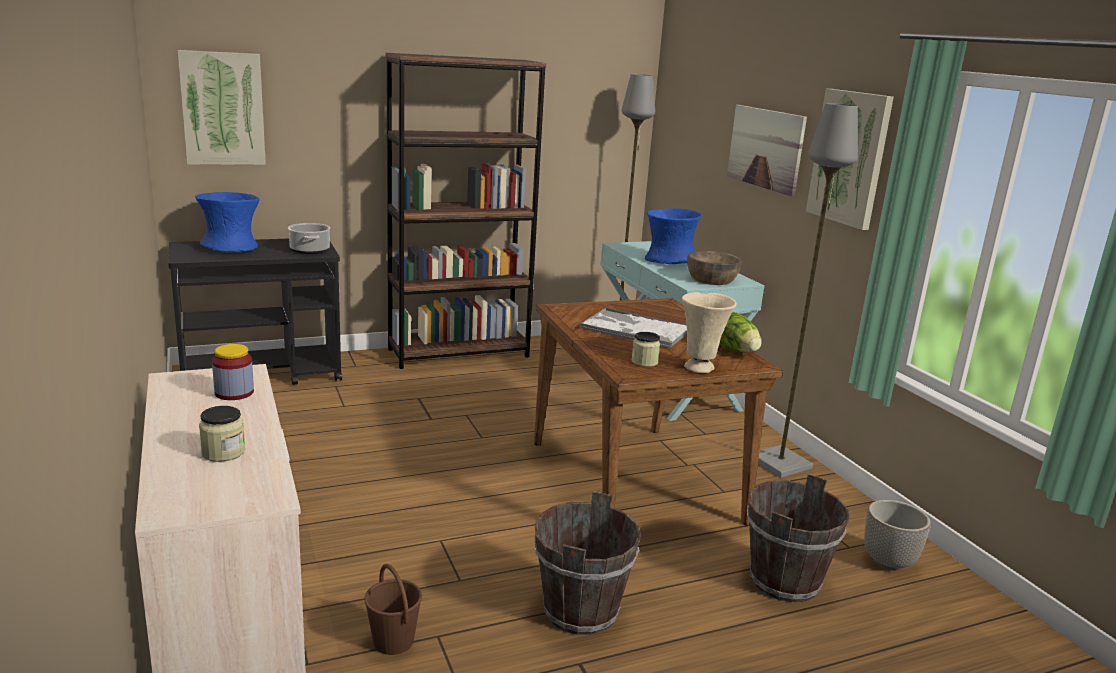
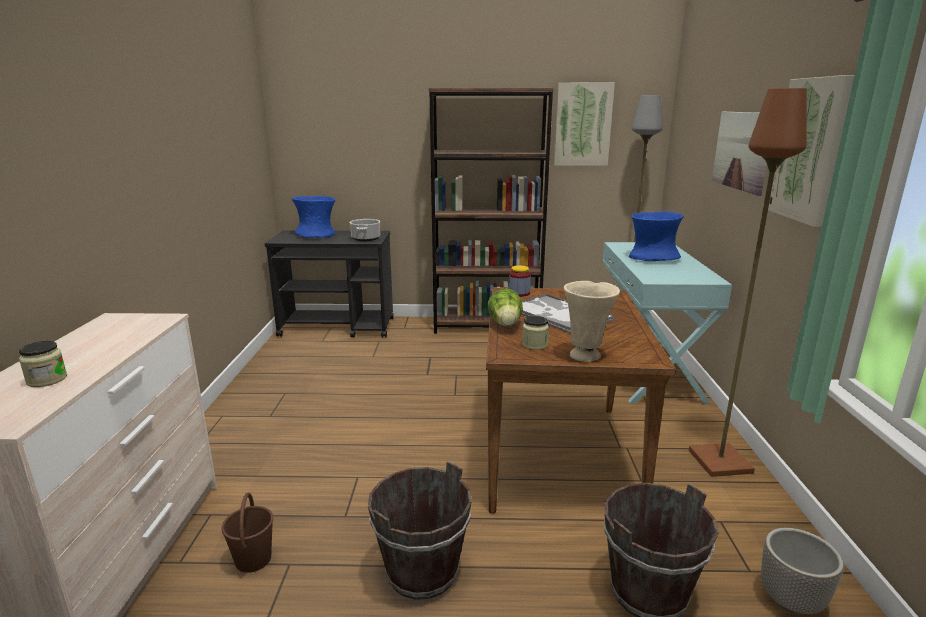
camera: 25 degrees right, 0 degrees up
(222, 108) = (317, 136): picture -> picture (582, 124)
(234, 393) = (131, 333): jar -> jar (519, 293)
(712, 279) = (679, 276): brown bowl -> none
(737, 351) = (642, 344): lettuce -> lettuce (505, 325)
(781, 463) = (721, 462): grey floor lamp -> brown floor lamp

